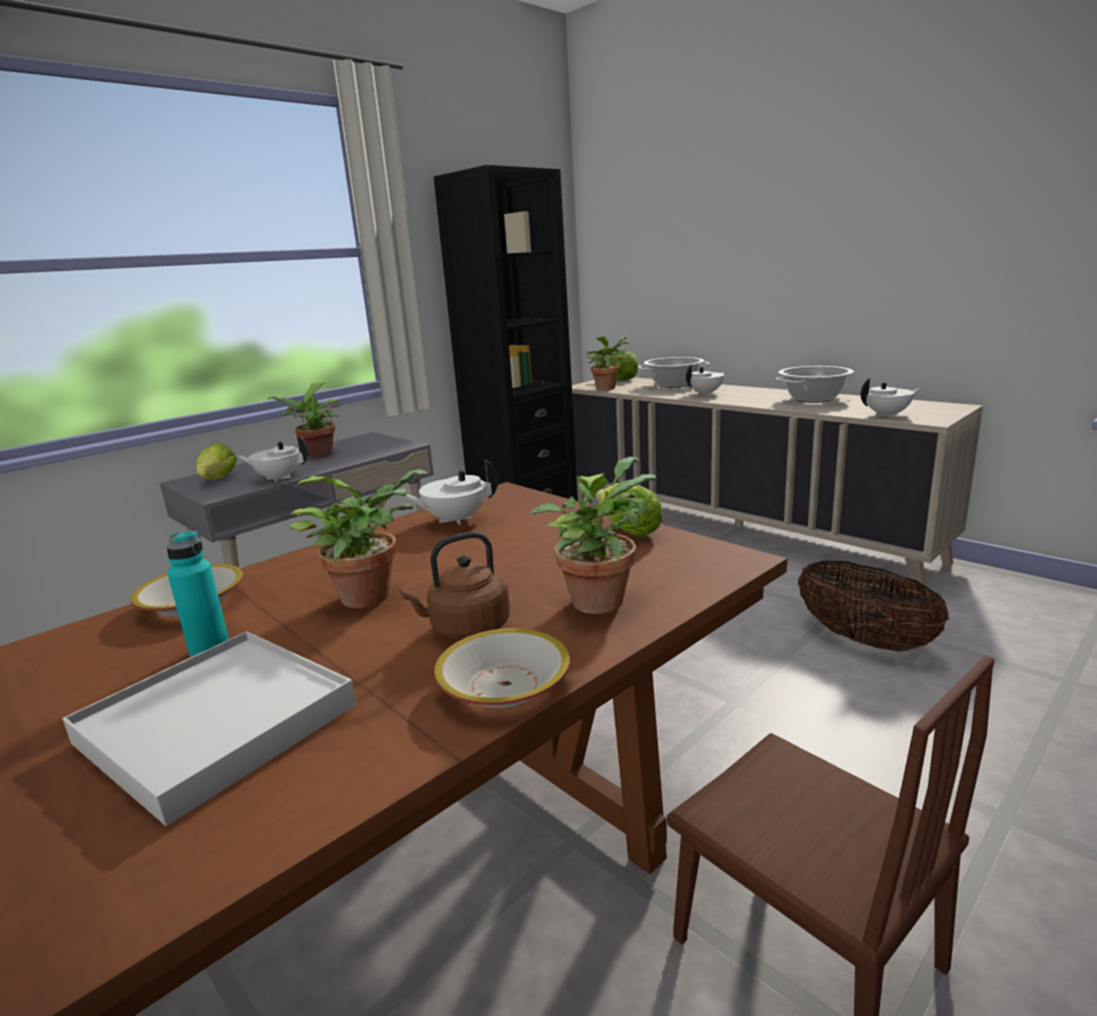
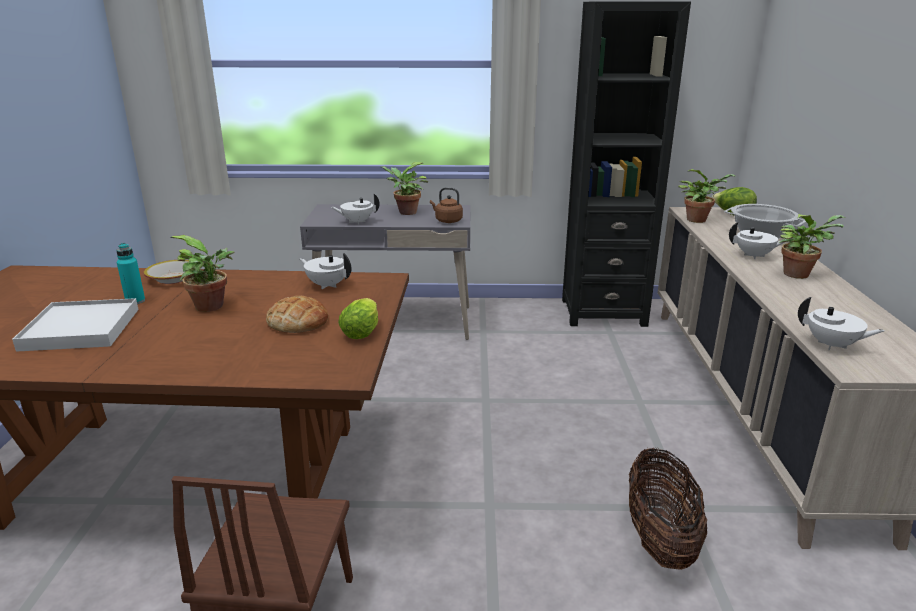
camera: 45 degrees right, 5 degrees up
(217, 480) = (336, 212): lettuce -> none
(278, 478) = (357, 222): white teapot -> white teapot turned 60 degrees counterclockwise
(466, 629) = (194, 340): brown kettle -> brown kettle (447, 221)
(505, 686) = (146, 368): bowl -> none
(533, 555) = (298, 321): none -> bread
(598, 598) = (256, 357): potted plant -> potted plant (798, 273)
(813, 399) = (829, 299): cooking pot -> none

